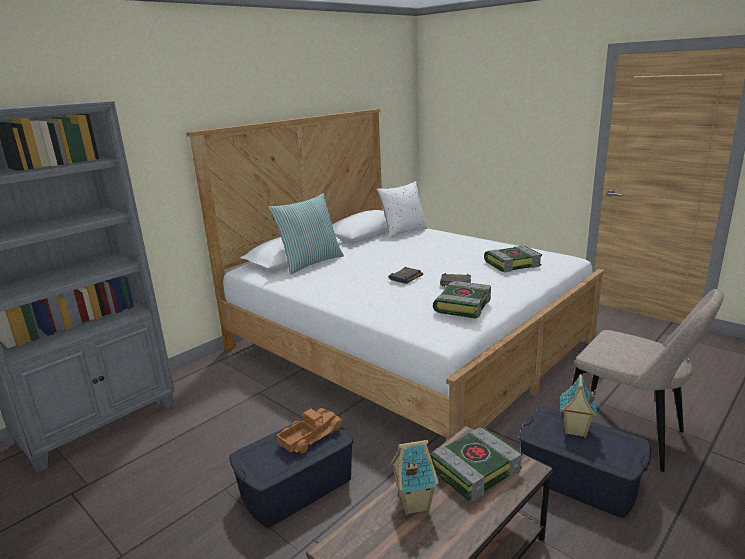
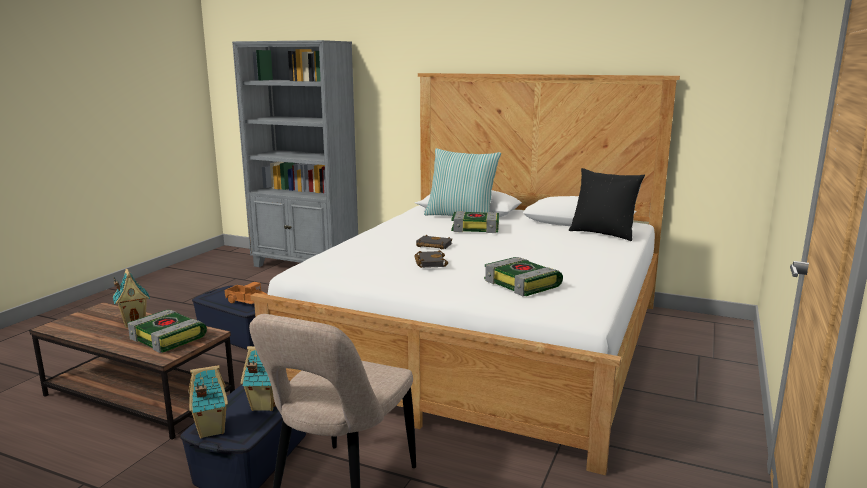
camera: 70 degrees right, 5 degrees down
(403, 231) = (603, 233): white pillow -> black pillow
(462, 305) = (365, 267): book -> book (476, 228)
(622, 460) = (210, 430): none -> toy house

